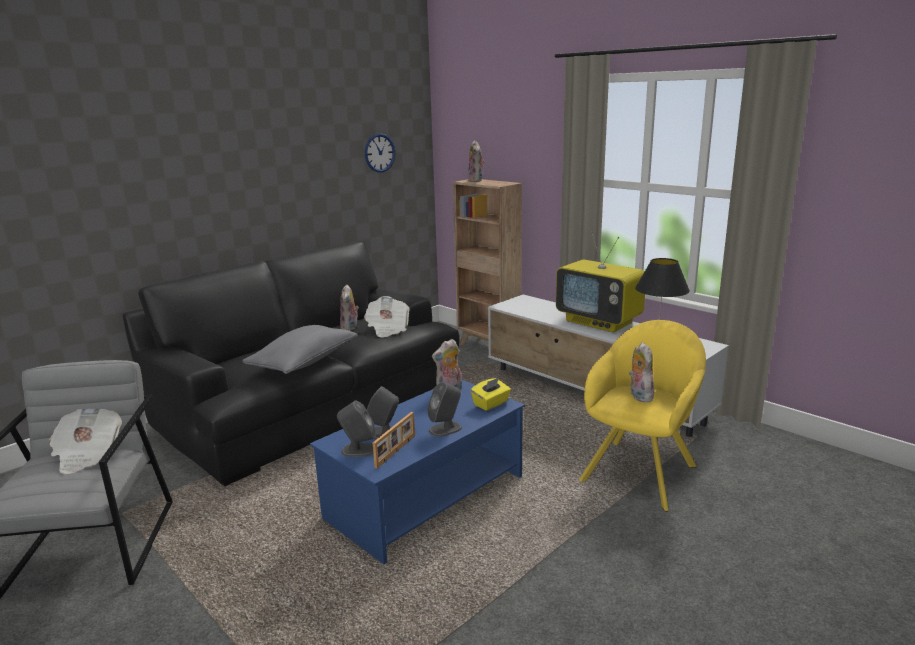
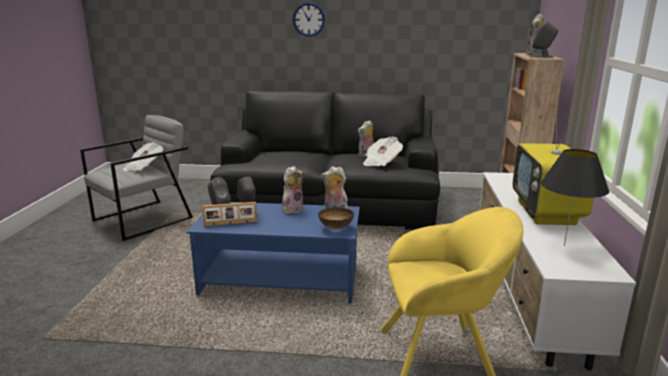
camera: 50 degrees right, 0 degrees up
(304, 362) = (296, 163): grey pillow -> none
(379, 153) = (471, 23): wall clock -> wall clock (308, 19)
(445, 429) = (278, 227): grey speaker -> grey speaker (542, 56)
(491, 404) = (336, 228): yellow tissue box -> bowl
(639, 396) = (440, 274): plush toy -> plush toy (292, 209)

